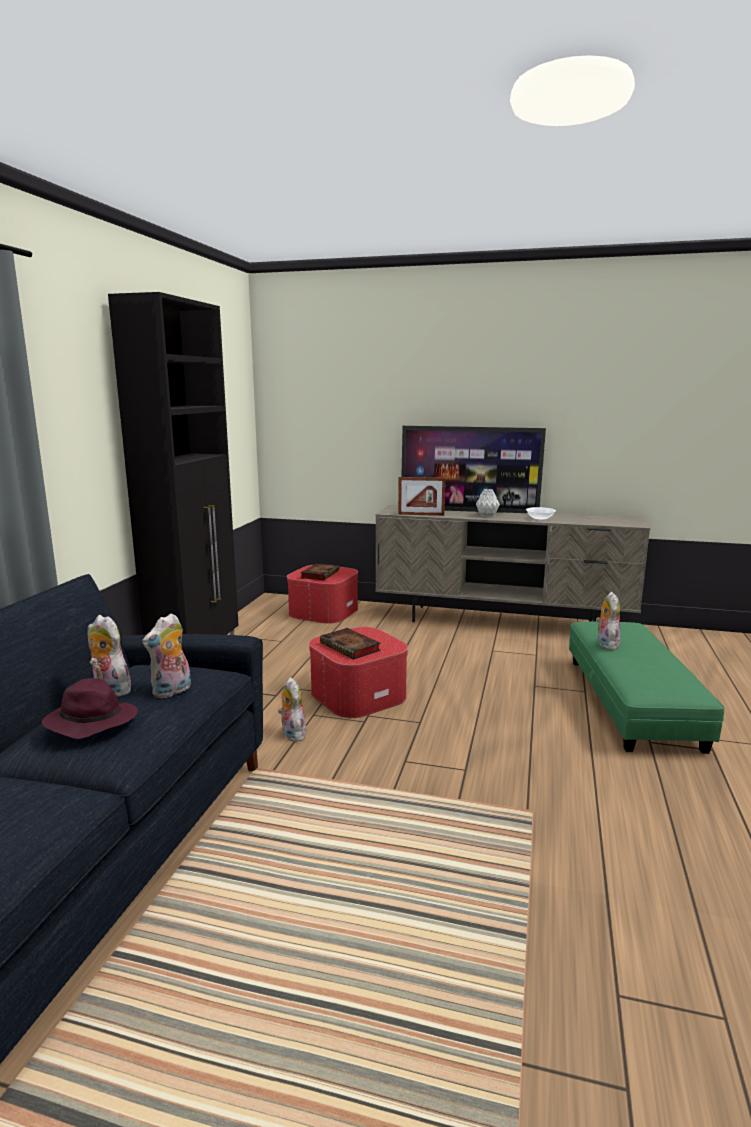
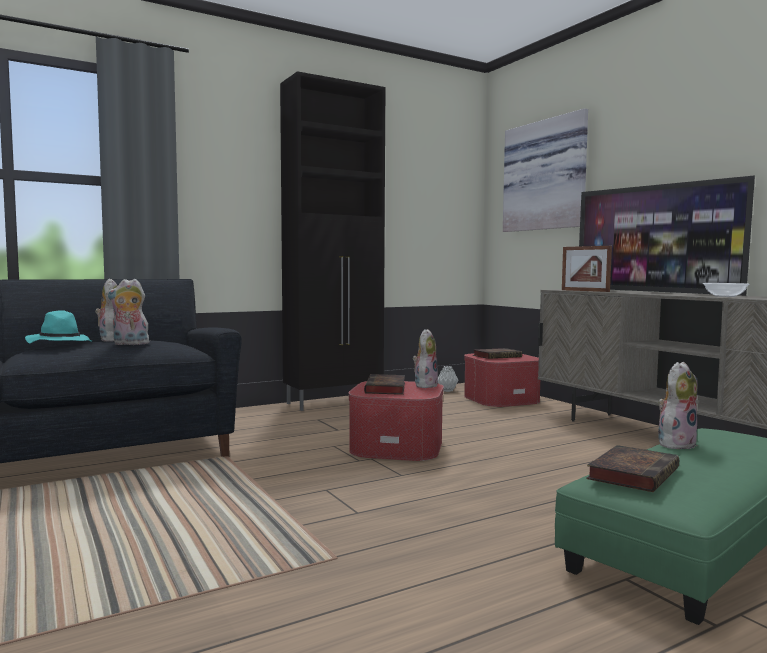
camera: 45 degrees right, 10 degrees down
(90, 722) = (59, 343): purple hat -> turquoise hat
(292, 734) = (293, 450): plush toy -> plush toy (425, 385)
(340, 398) = (546, 175): none -> picture
(487, 516) = (661, 293): grey vase -> grey vase (447, 390)
(644, 678) = (633, 473): none -> book

